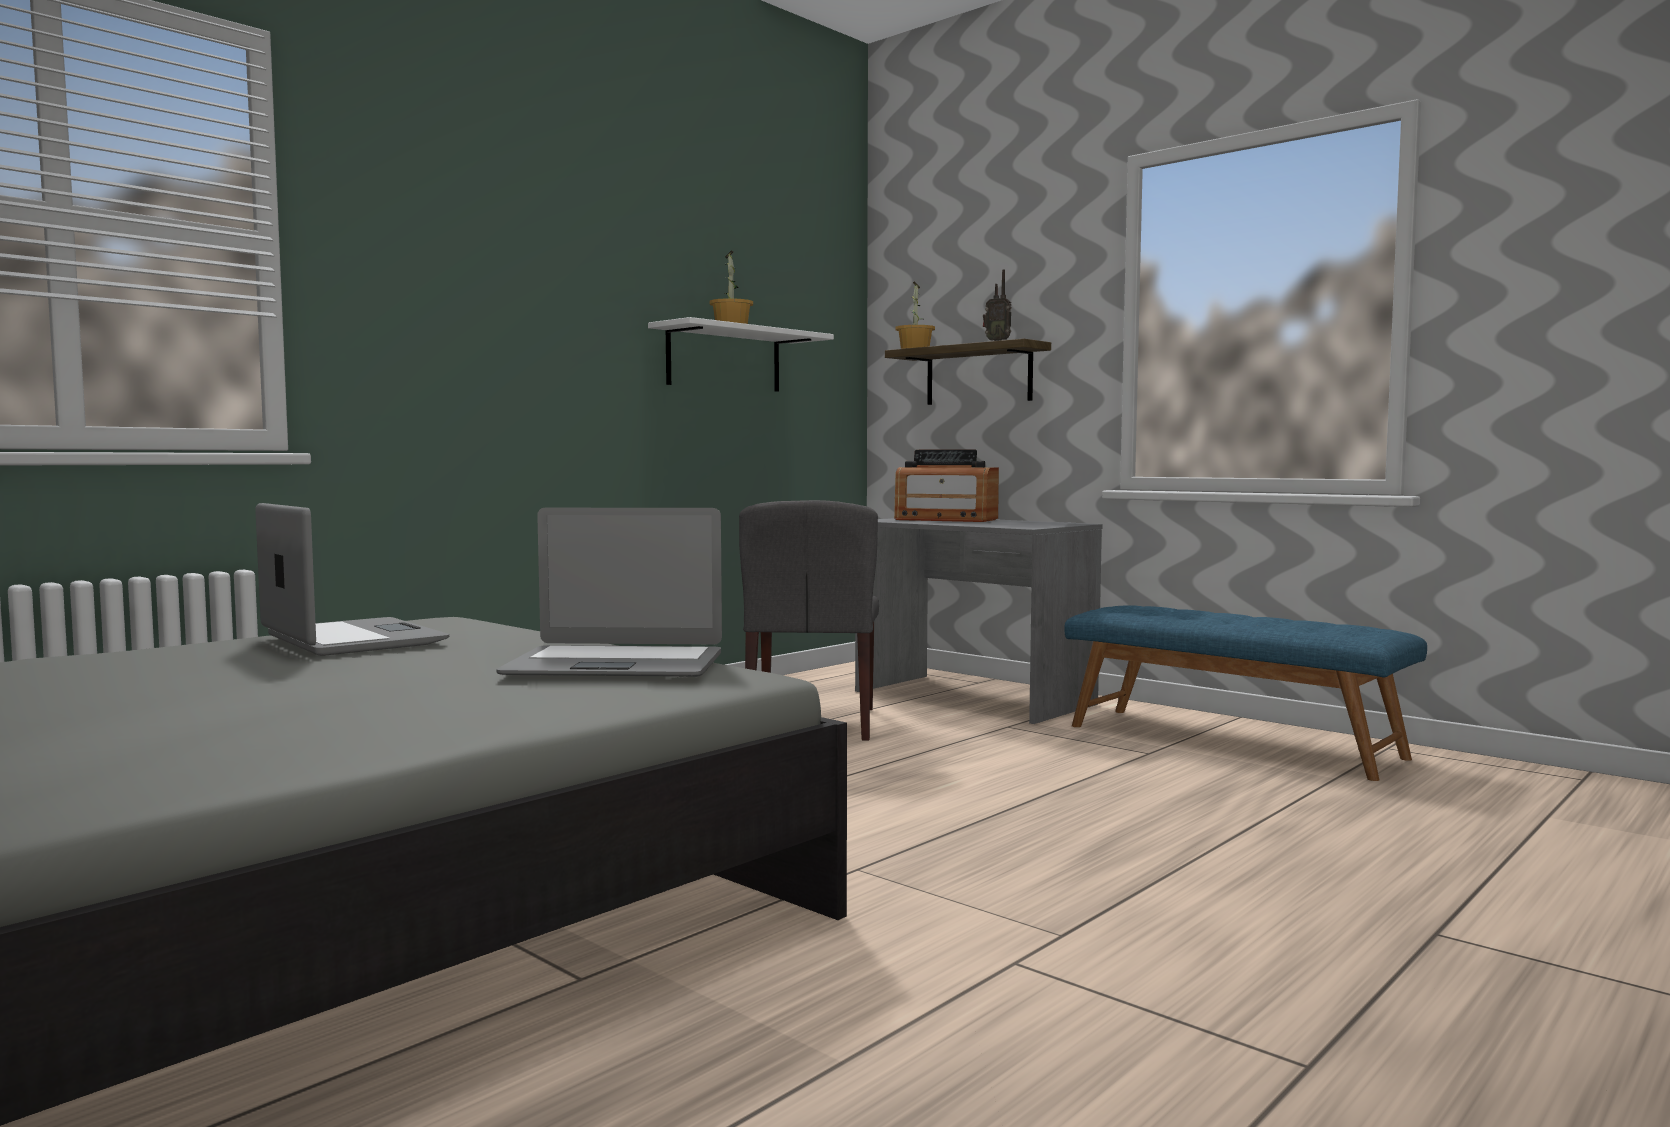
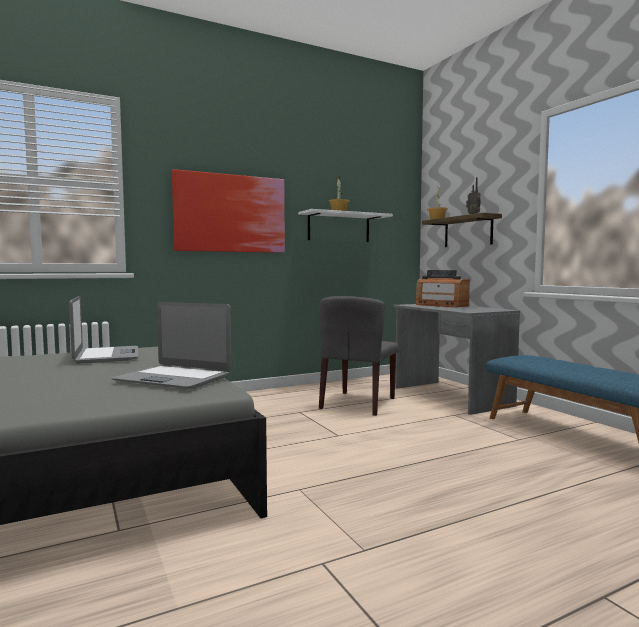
camera: 20 degrees right, 0 degrees up
(513, 320) = (230, 213): none -> picture

